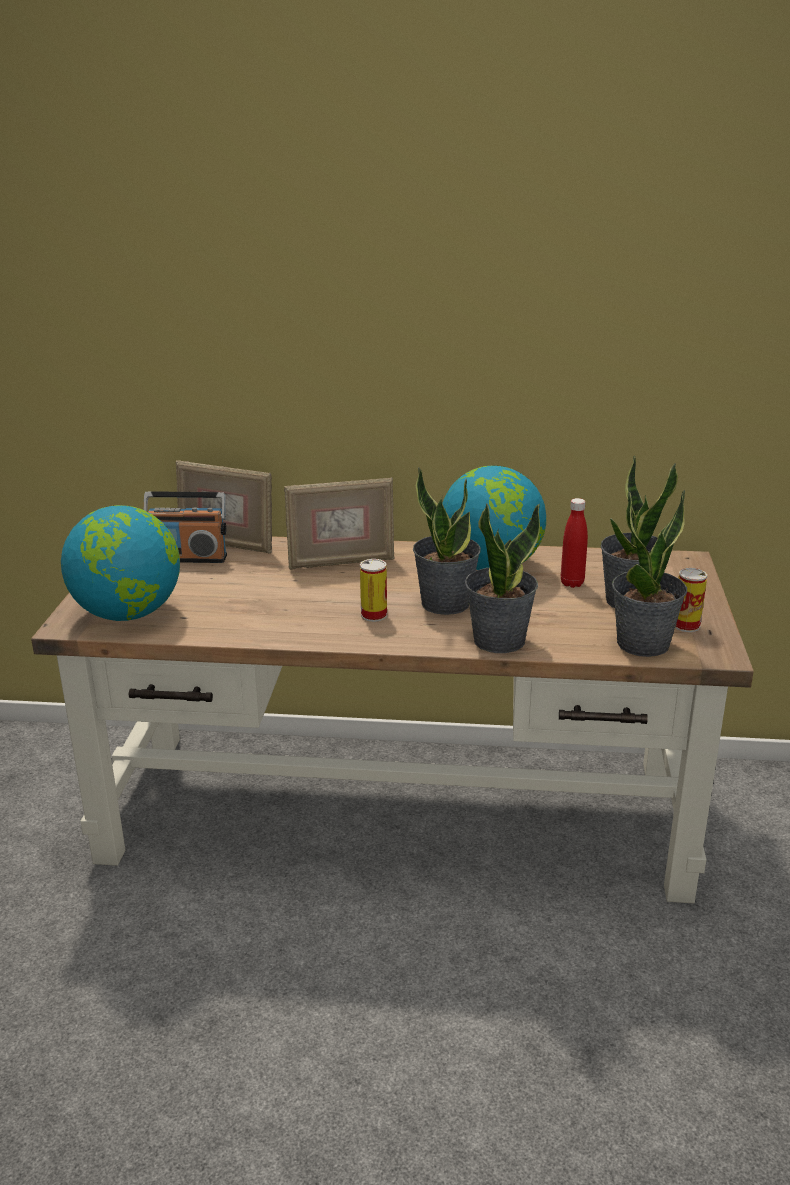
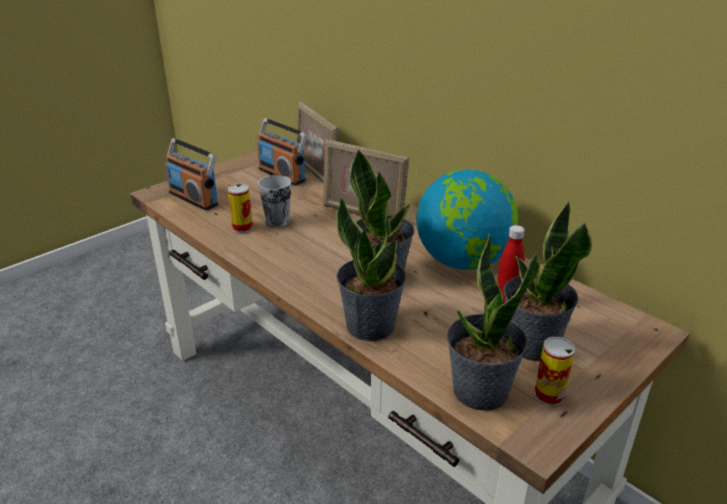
camera: 40 degrees right, 5 degrees up
(128, 614) = (194, 198): globe -> radio
(266, 599) = (277, 221): none -> cup
(374, 615) = (320, 263): can -> can (242, 227)

